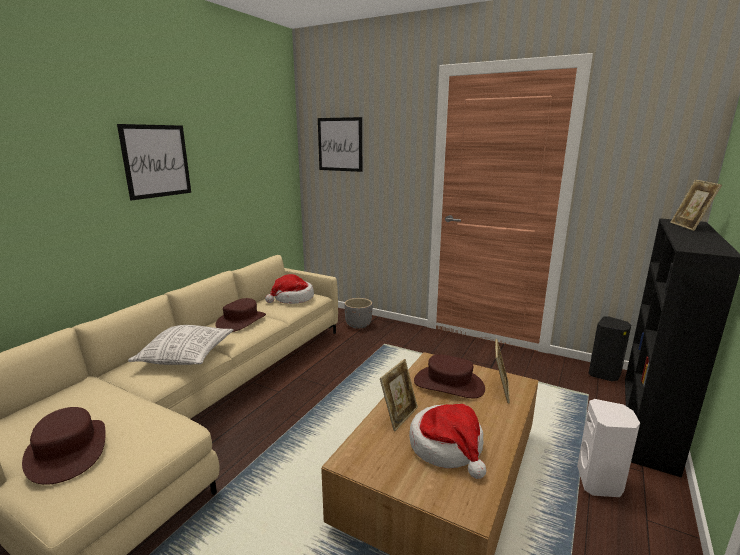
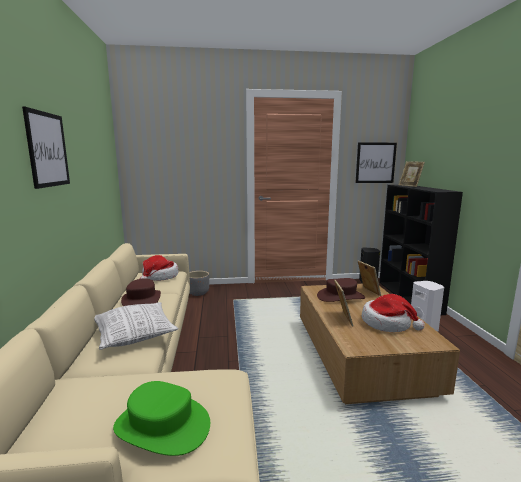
camera: 35 degrees left, 5 degrees down
(67, 451) = (162, 426): brown hat -> green hat
(340, 144) = (162, 145): picture -> picture (375, 163)

